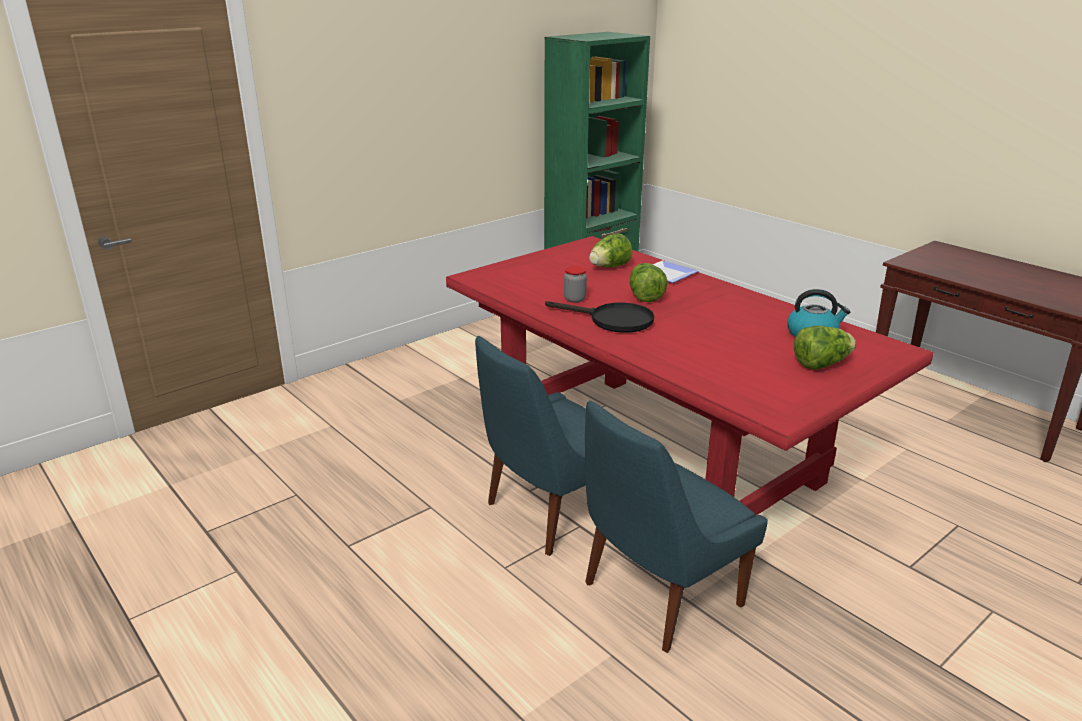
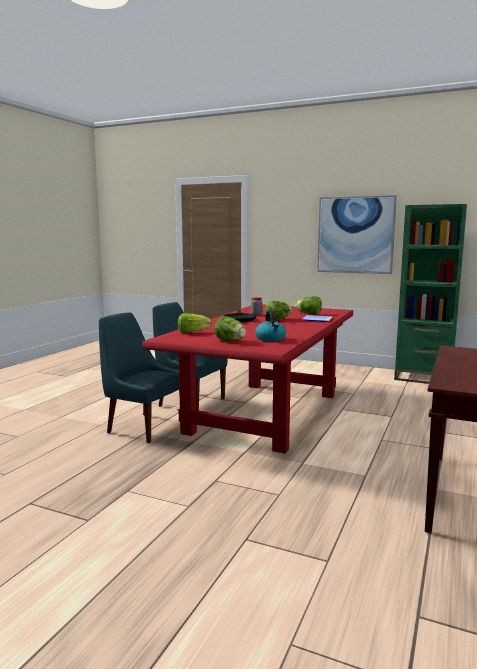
camera: 65 degrees right, 15 degrees down
(468, 94) = (355, 235): none -> picture
(723, 379) = (192, 332): none -> lettuce

